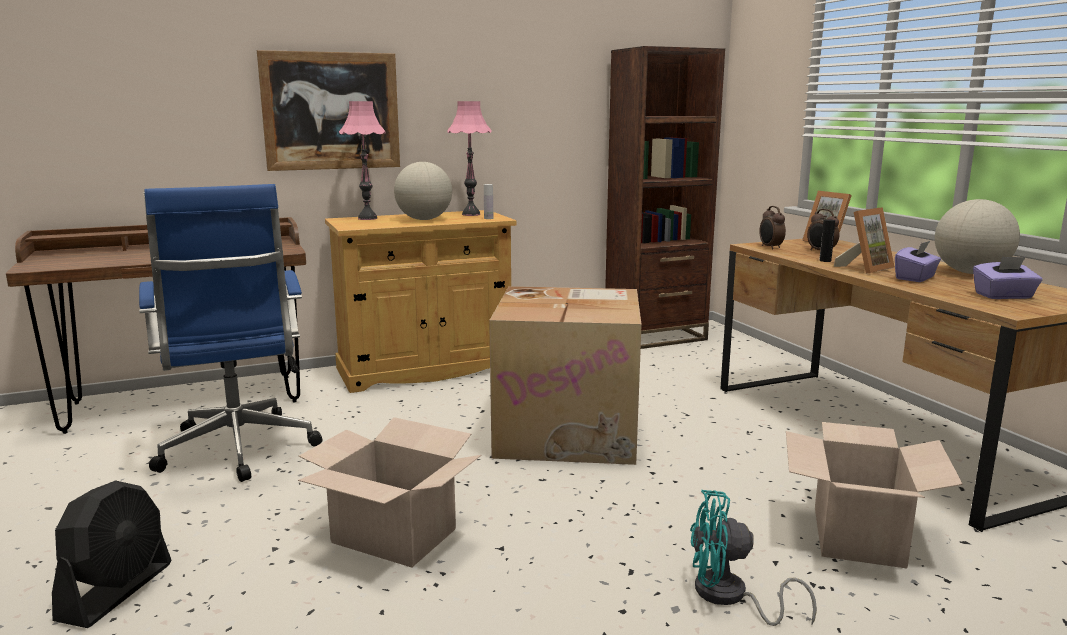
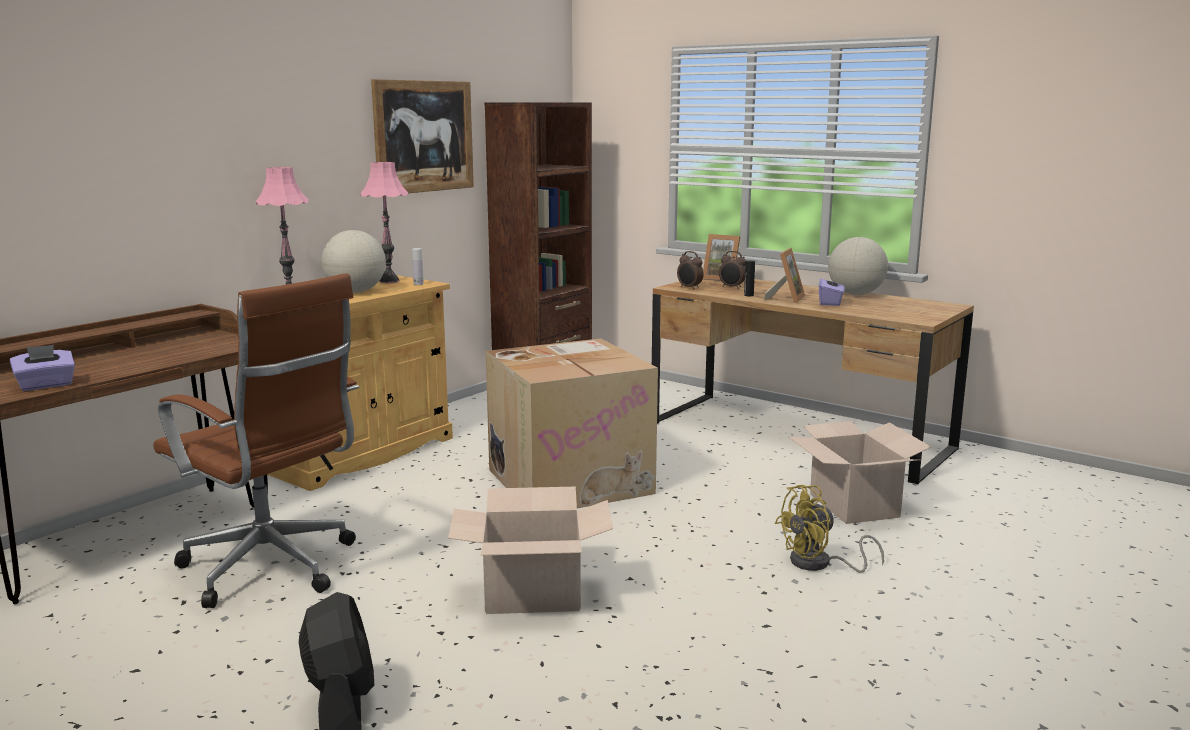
camera: 30 degrees left, 0 degrees up
(238, 452) = (273, 569): blue office chair -> brown office chair
(331, 111) = (235, 179): picture -> picture (424, 136)
(729, 597) = (819, 564): turquoise fan -> yellow fan
(1003, 296) = (901, 310): purple tissue box -> purple tissue box (46, 385)

